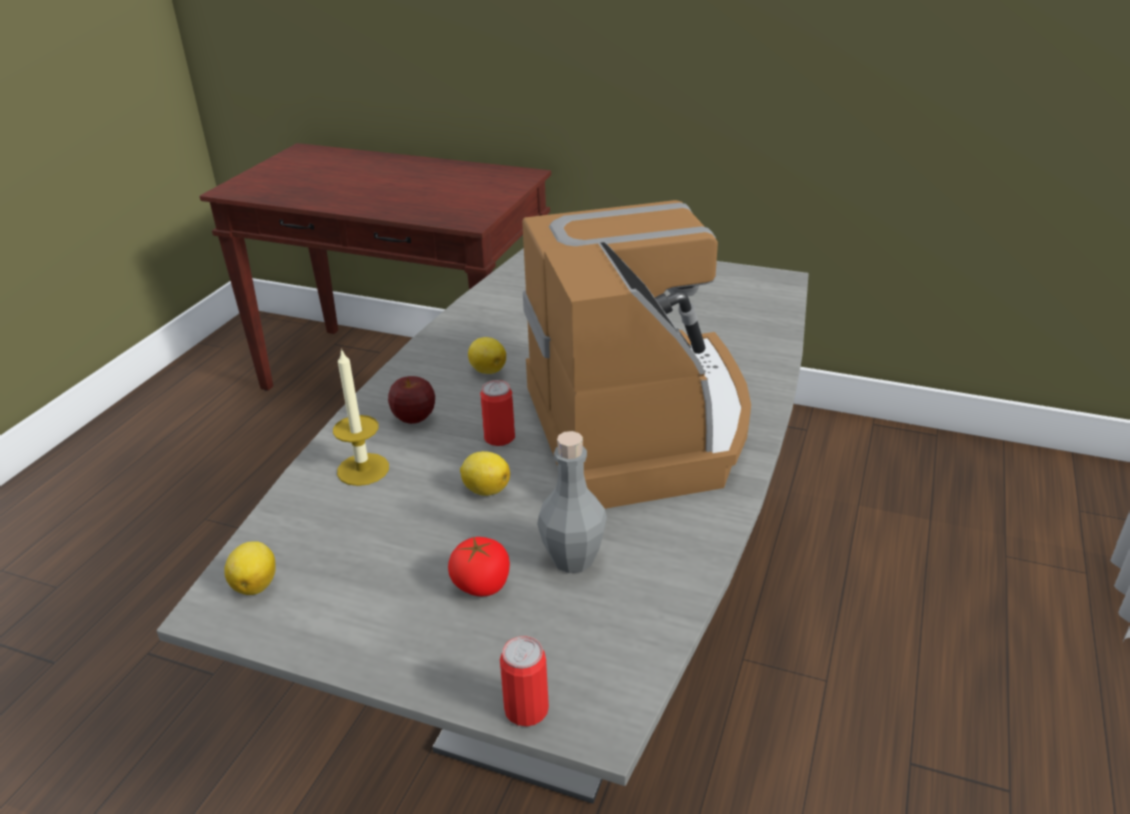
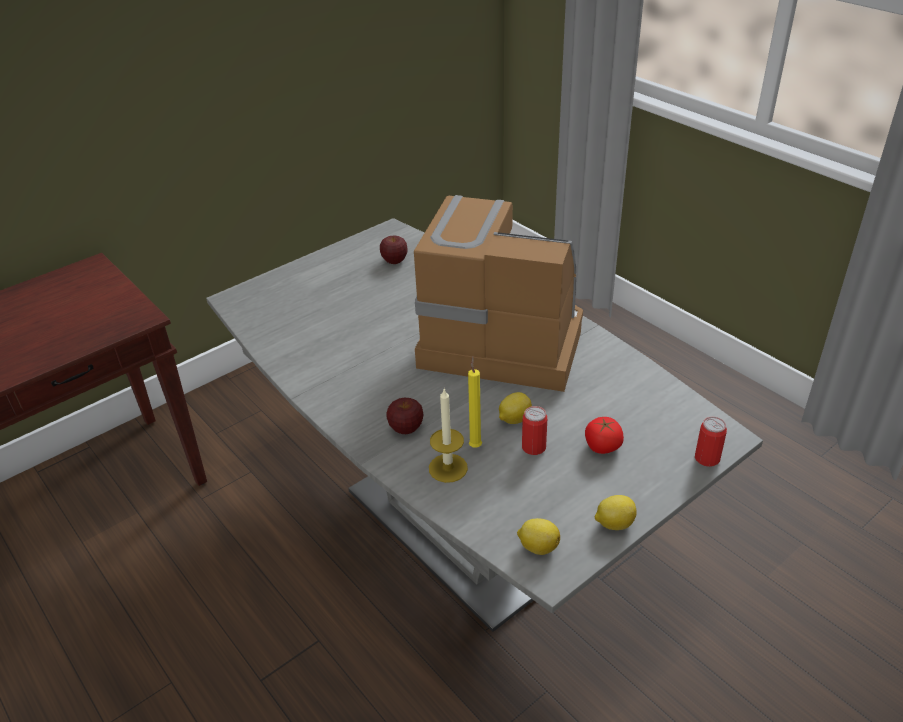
camera: 60 degrees left, 5 degrees up
(416, 475) = (475, 445): none -> yellow candle
(487, 370) = (377, 378): lemon -> lemon (614, 523)
(499, 437) = (463, 397): can -> can (533, 447)
(573, 559) = (603, 405): grey bottle -> none
(719, 303) = (394, 261): none -> apple

